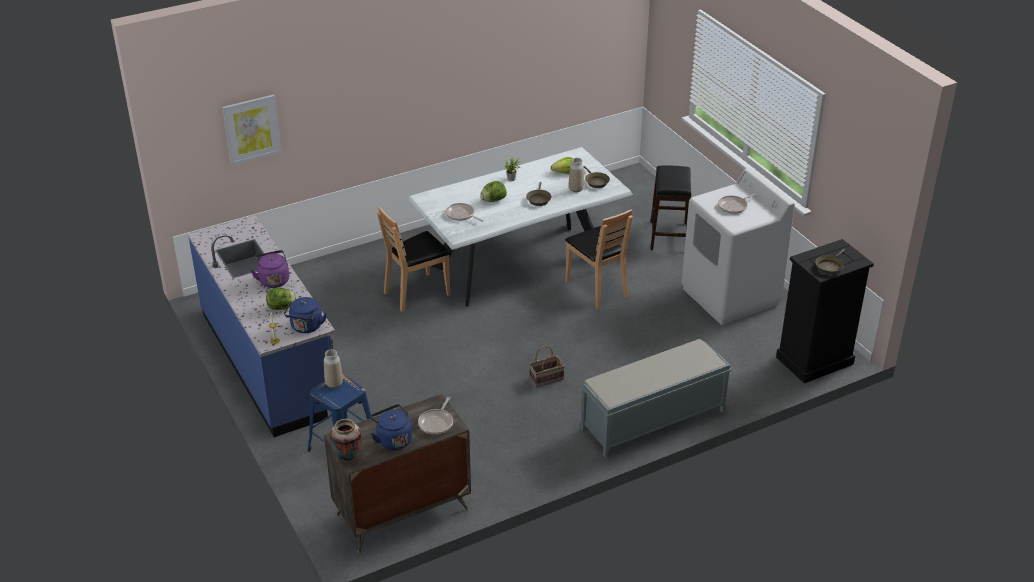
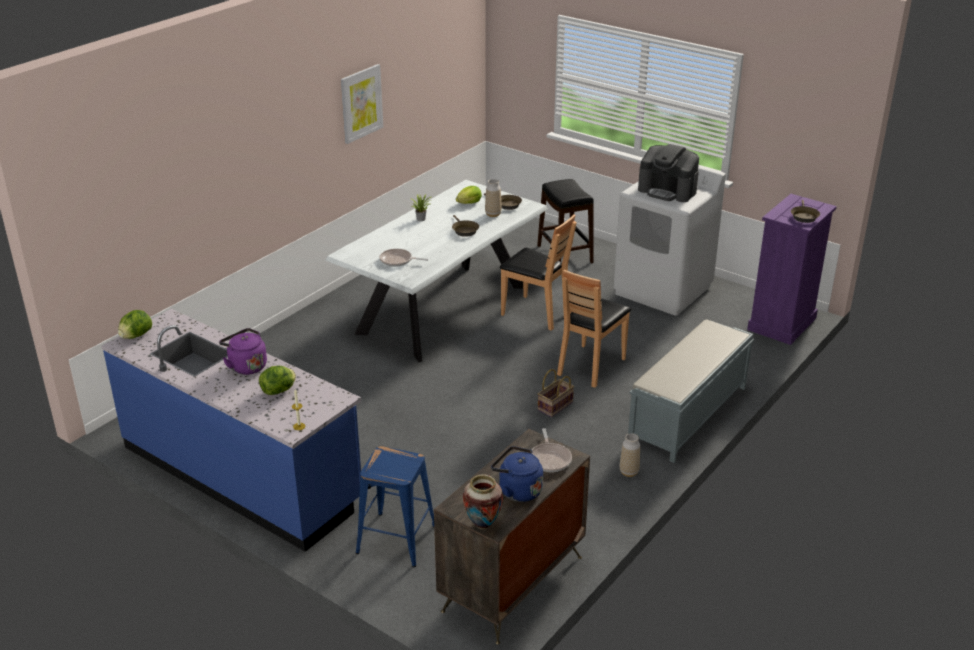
camera: 25 degrees left, 5 degrees down
(252, 129) = (145, 207): picture -> picture (361, 103)
(306, 327) = (325, 403): blue kettle -> none
(334, 384) = (383, 459): vase -> vase (629, 472)
(417, 293) = (357, 362): brown chair -> brown chair (590, 366)
(493, 200) = (419, 241): lettuce -> lettuce (136, 336)
(734, 206) = (667, 191): frying pan -> coffee machine
(814, 361) = (782, 324): black dresser -> purple dresser

